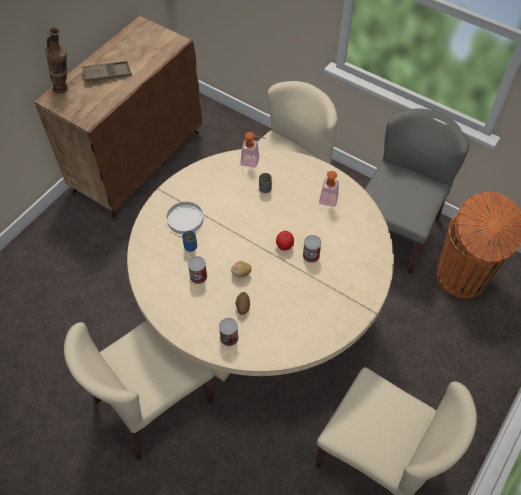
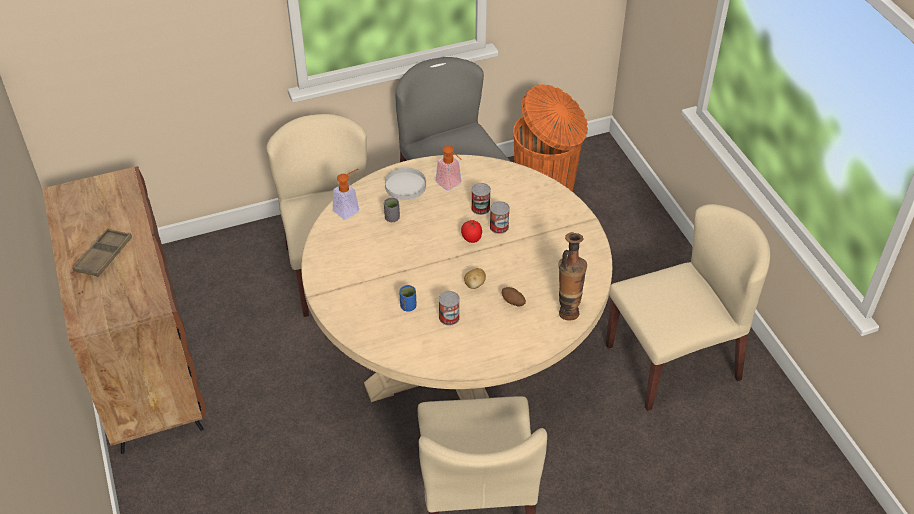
camera: 55 degrees left, 10 degrees down
(65, 88) = (80, 301): vase -> vase (568, 309)
(185, 219) = (369, 294): white plate -> white plate (405, 186)
(229, 337) = (538, 328): can -> can (480, 208)

